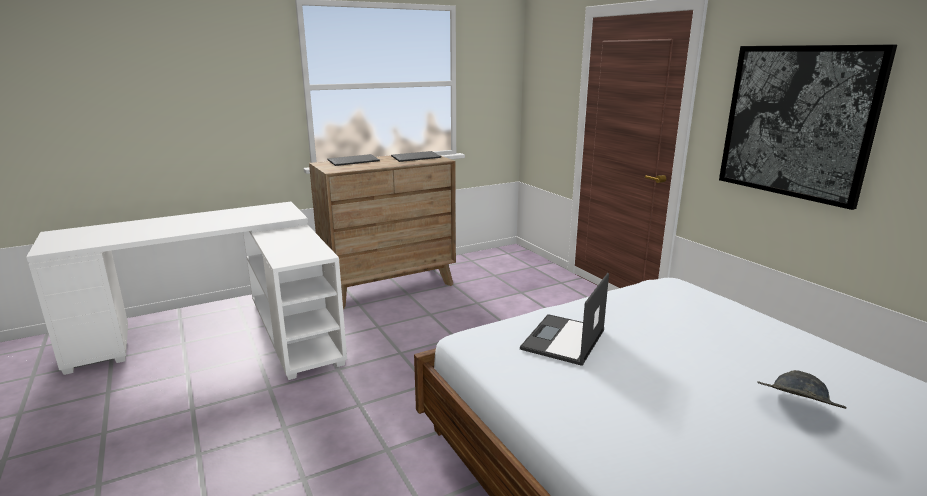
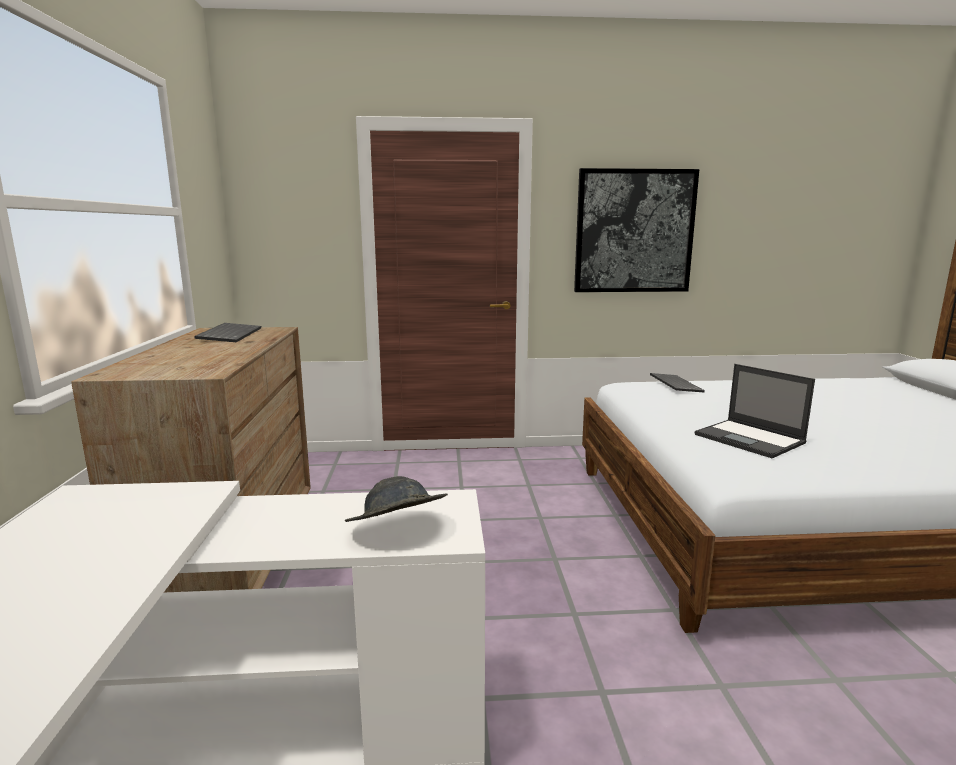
camera: 65 degrees left, 5 degrees down
(354, 161) = (158, 358): keyboard -> keyboard (674, 384)
(795, 410) = (862, 407): grey hat -> grey hat (397, 531)

